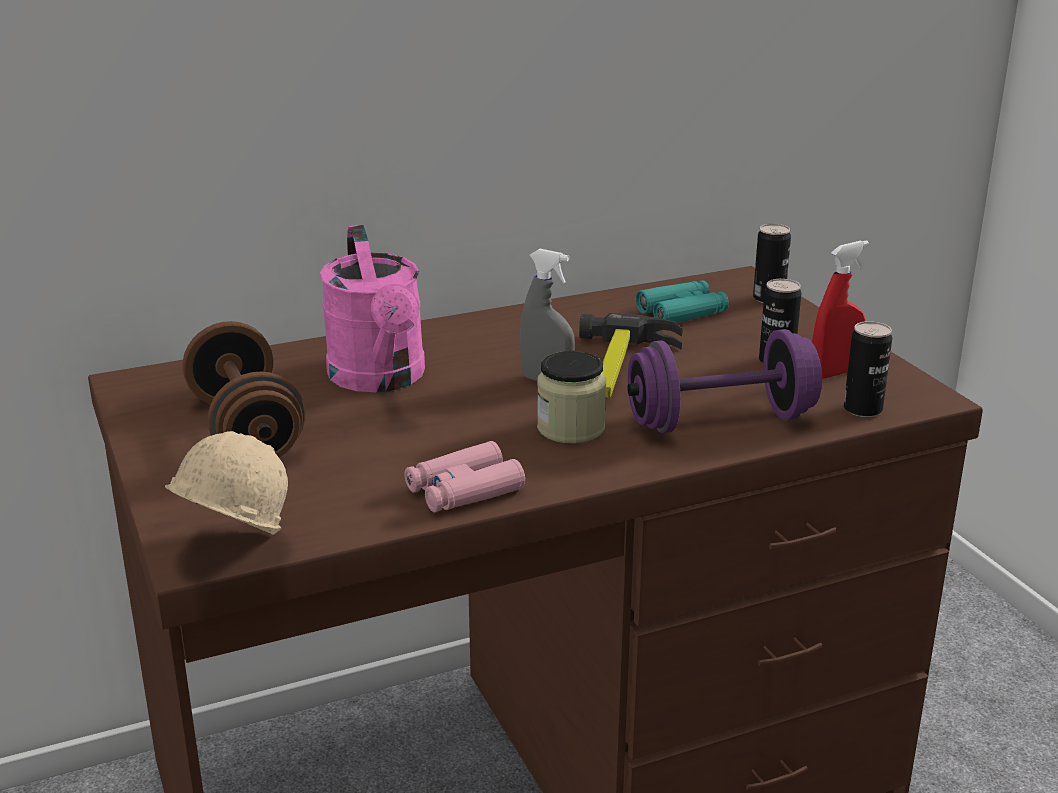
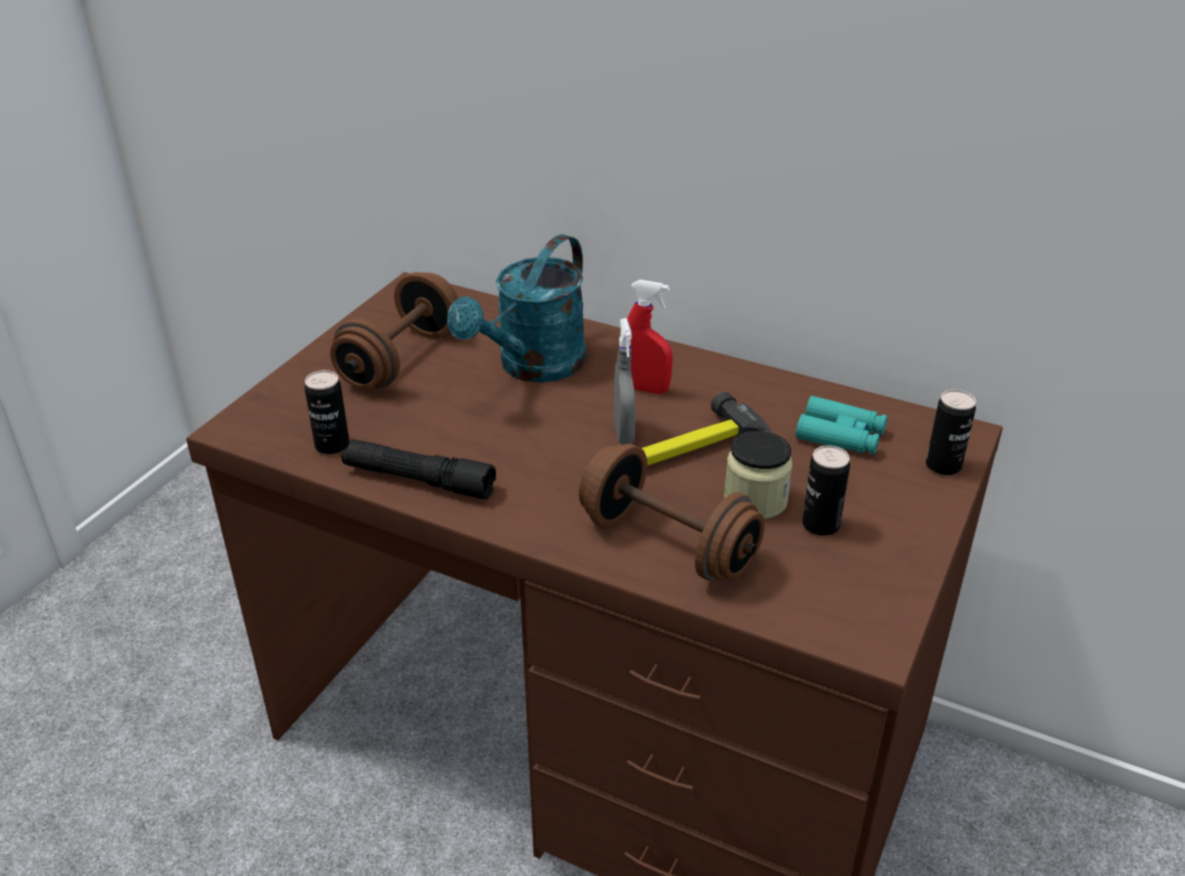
camera: 50 degrees right, 10 degrees up
(232, 554) = (249, 438): beige hard hat -> none
(381, 379) = (532, 367): pink watering can -> turquoise watering can
(463, 490) = (419, 480): pink binoculars -> black flashlight
(571, 428) = (563, 480): jar -> jar (755, 500)
(720, 421) = (668, 544): purple dumbbell -> brown dumbbell
(834, 373) = (844, 566): red spray bottle -> red spray bottle (645, 389)
(862, 409) = (794, 612): can -> can (332, 445)

